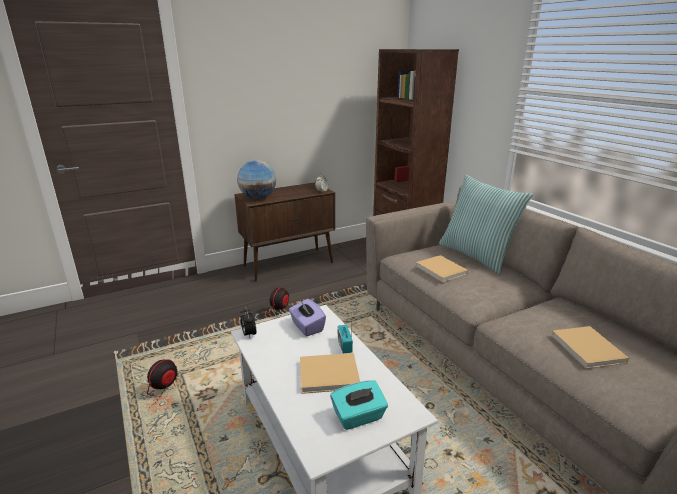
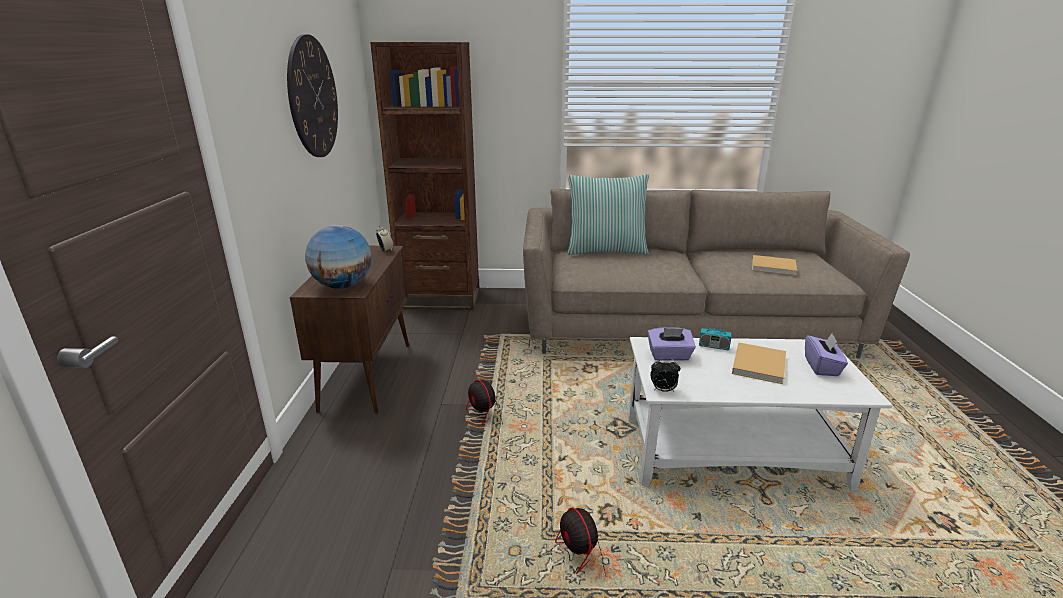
camera: 60 degrees left, 0 degrees up
(308, 84) = (313, 97): none -> wall clock
(359, 417) = (822, 367): turquoise tissue box -> purple tissue box
(442, 270) = (622, 269): beige book -> none

